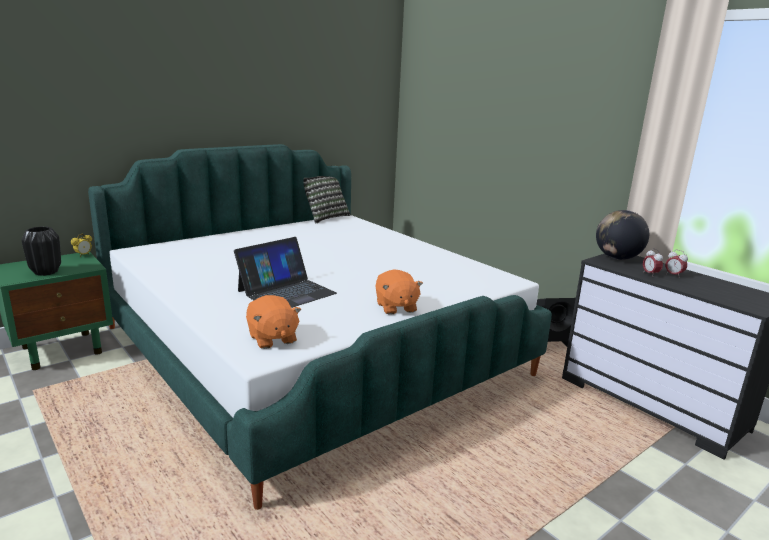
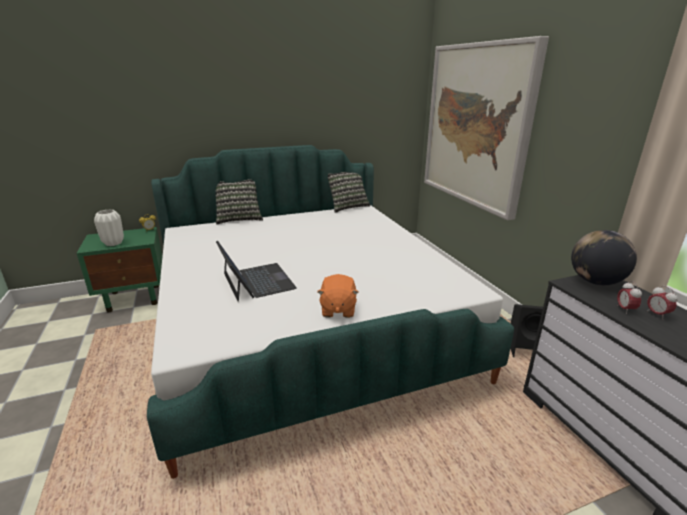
camera: 20 degrees right, 5 degrees up
(46, 272) = (114, 243): black vase -> white vase
(202, 235) = (239, 219): none -> pillow
(272, 339) = (205, 331): orange plush toy -> none
(286, 292) = (257, 281): laptop -> laptop turned 90 degrees counterclockwise
(465, 123) = (476, 126): none -> picture

